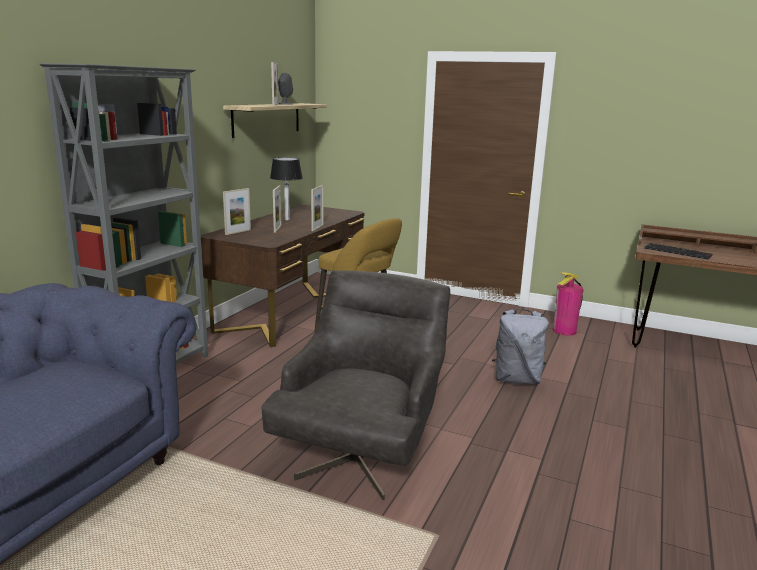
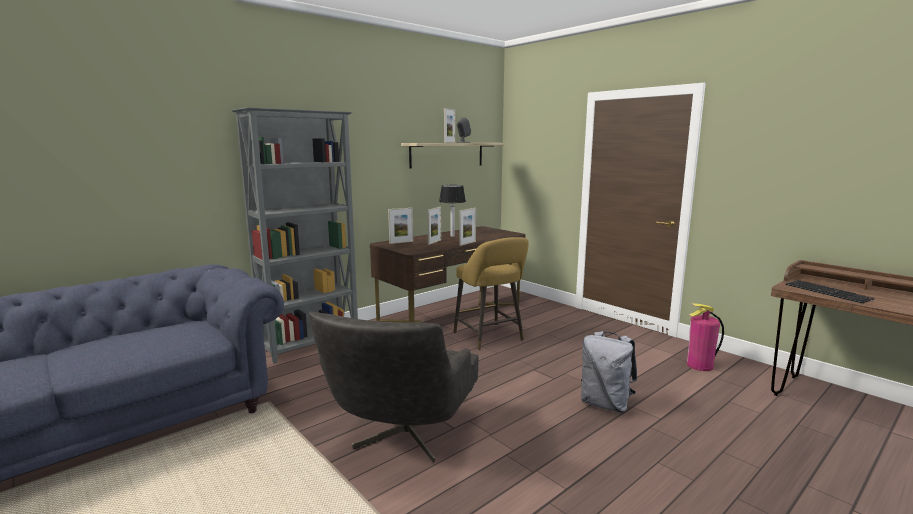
camera: 25 degrees right, 5 degrees down
(361, 452) = (402, 439): grey armchair -> grey armchair turned 150 degrees clockwise

